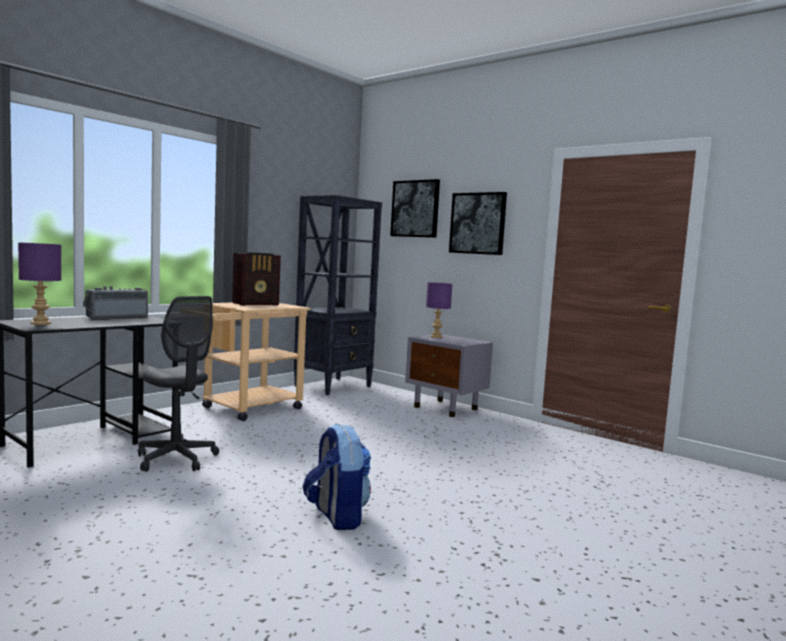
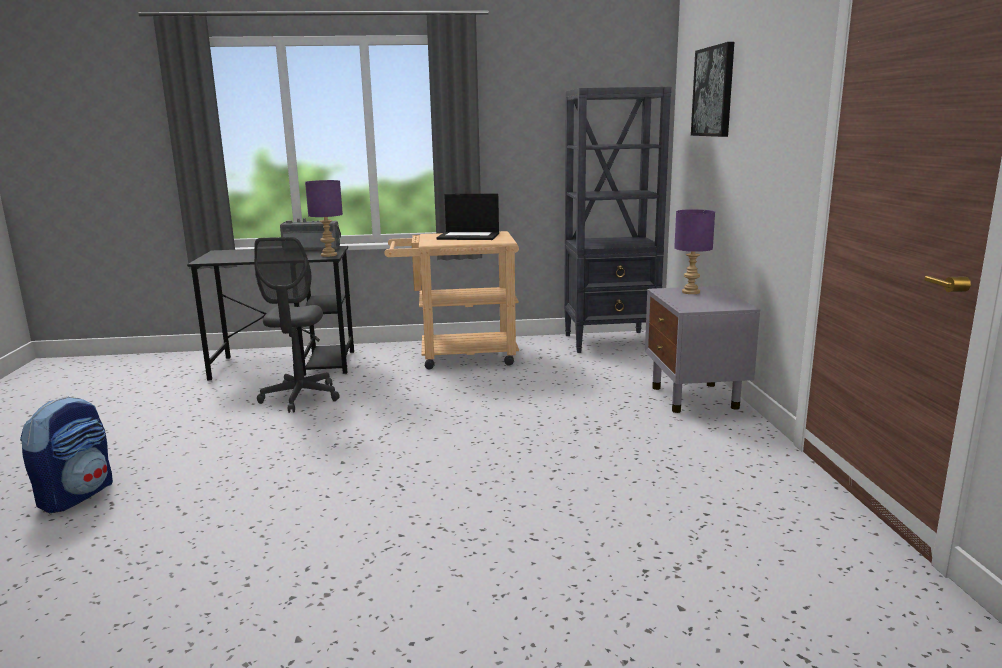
camera: 45 degrees right, 10 degrees up
(40, 323) = (226, 255): purple table lamp -> purple table lamp (329, 255)
(256, 304) = (469, 236): radio -> laptop
(336, 516) = (291, 493): backpack -> backpack (77, 495)
(478, 223) = (763, 112): picture -> none

